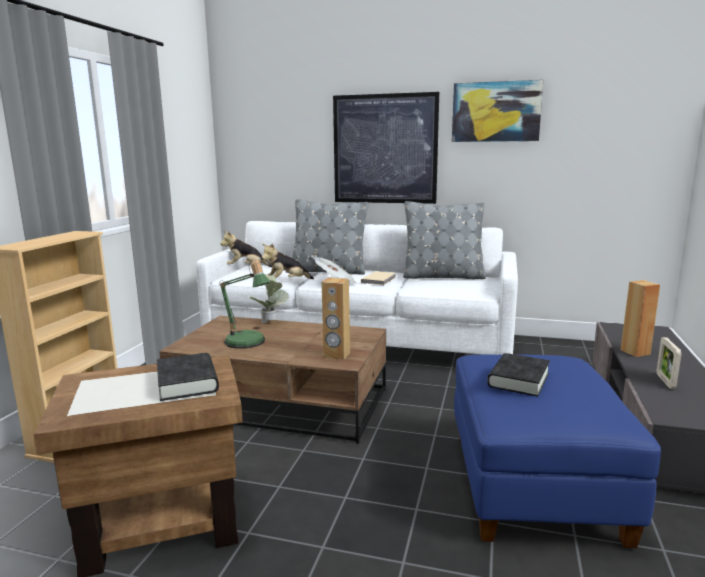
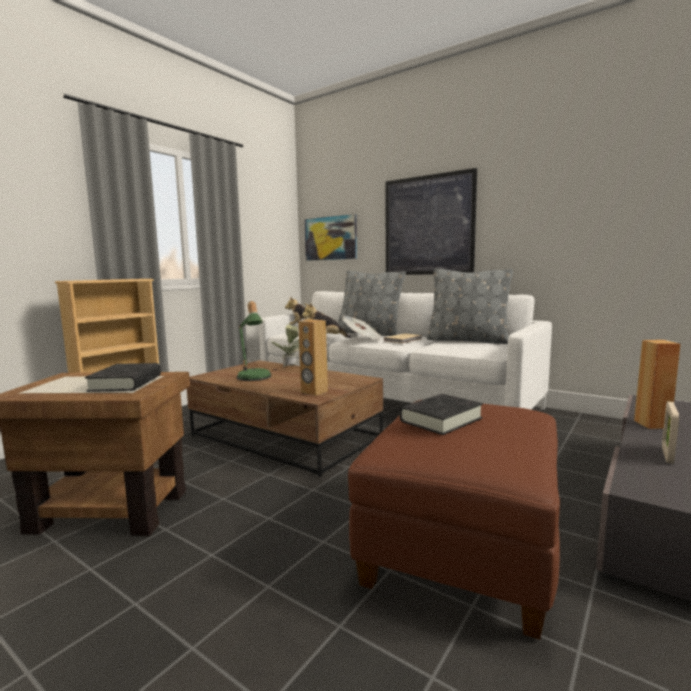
camera: 20 degrees right, 5 degrees down
(496, 112) = (532, 181): picture -> picture (330, 238)
(534, 486) = (464, 546): blue ottoman -> brown ottoman

